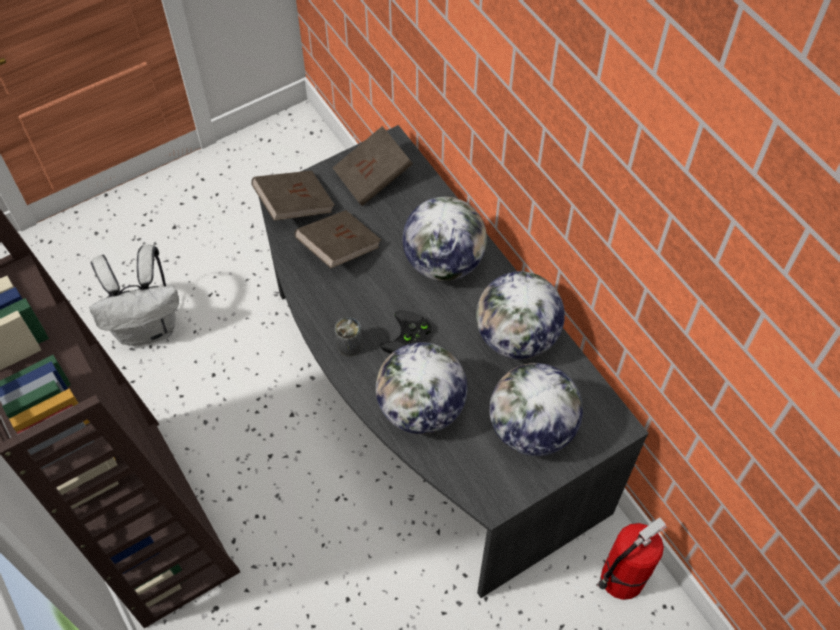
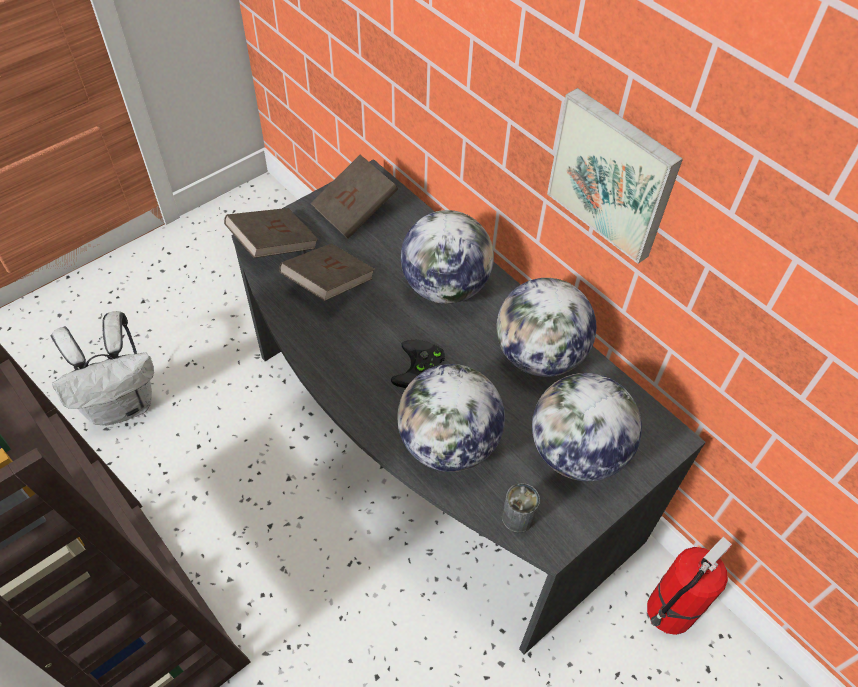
camera: 10 degrees left, 5 degrees down
(349, 345) = (355, 383): can -> can (517, 517)
(578, 198) = (614, 174): none -> picture

